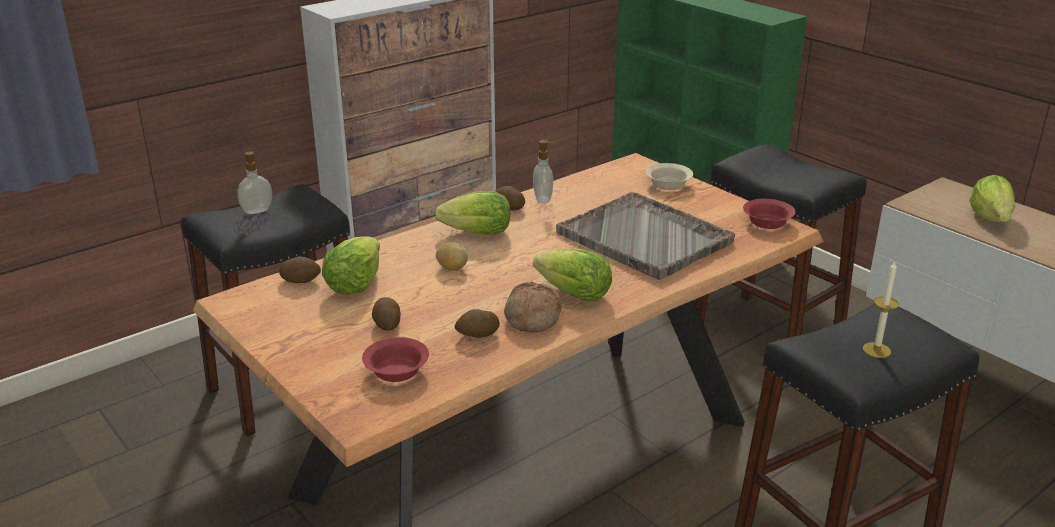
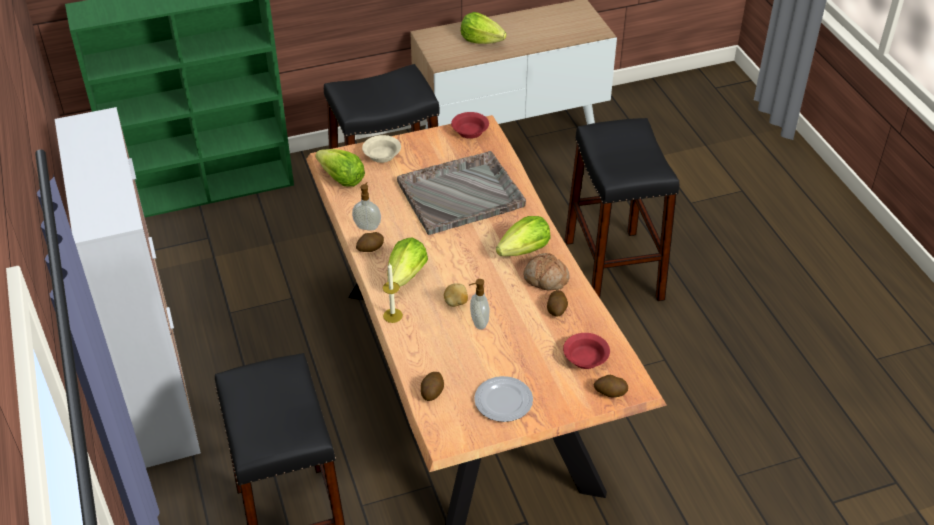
camera: 70 degrees left, 15 degrees up
(257, 210) = (260, 412): soap dispenser -> soap dispenser (478, 322)
(299, 325) = (503, 401): none -> plate
(354, 284) = (455, 361): lettuce -> lettuce (341, 179)
(387, 324) = (522, 353): potato -> potato (610, 393)
(876, 350) = (630, 151): candle -> candle (393, 315)

